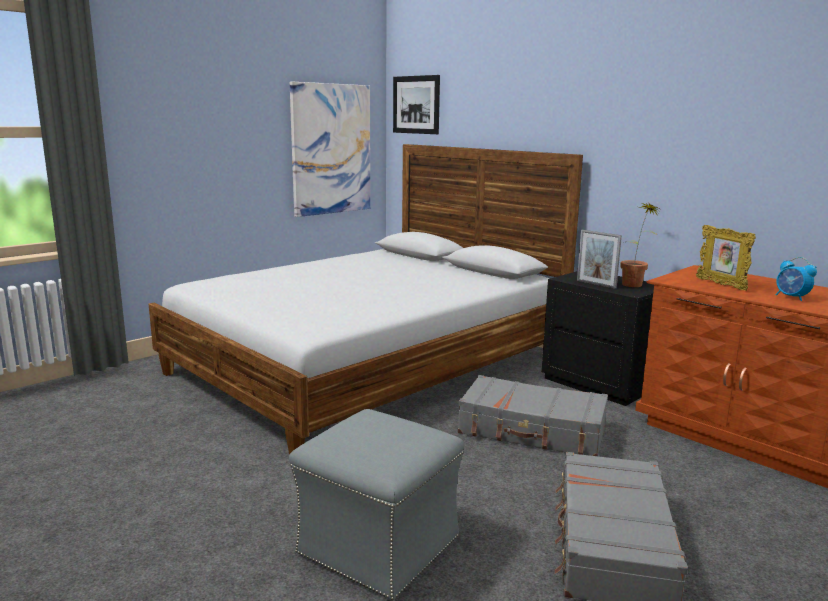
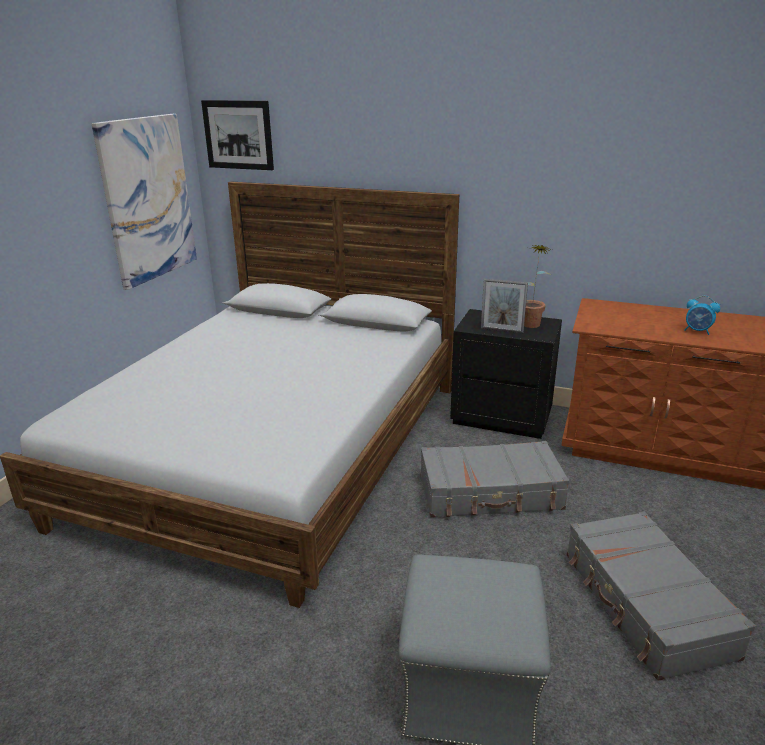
camera: 25 degrees left, 10 degrees up
(721, 284) = (632, 324): picture frame -> none

